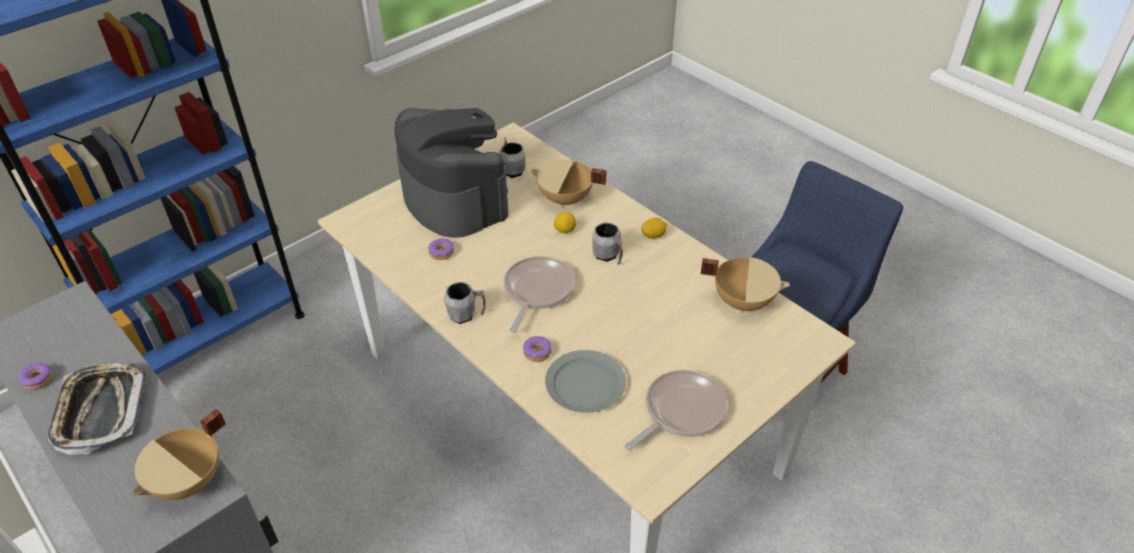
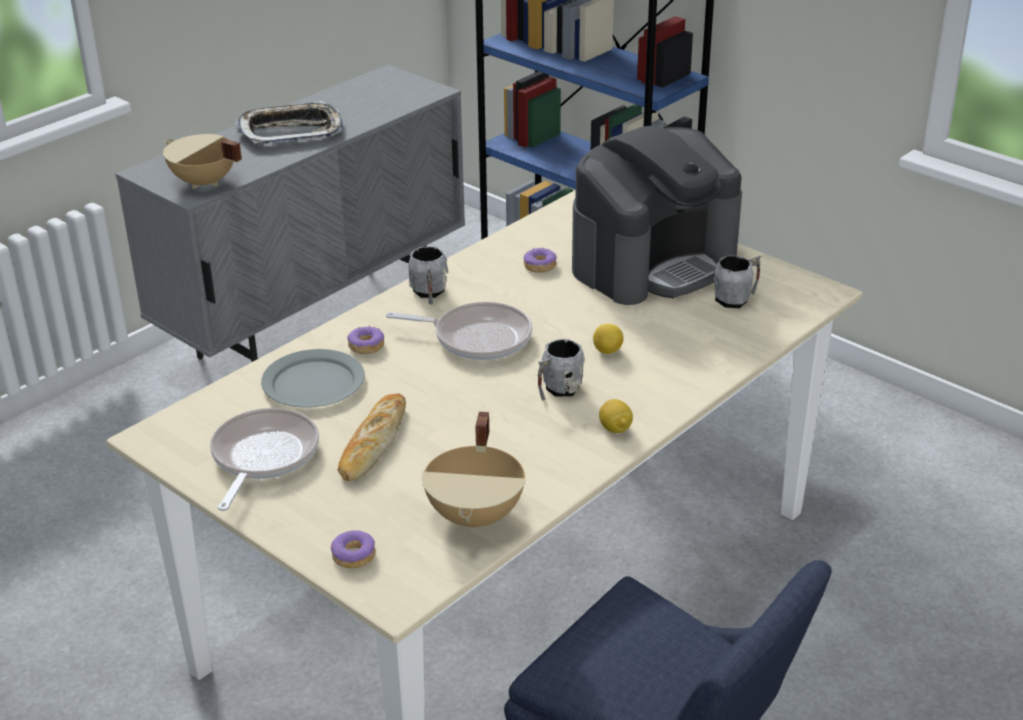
camera: 85 degrees right, 10 degrees down
(38, 379) = (330, 99): donut -> donut (354, 556)
(565, 200) = (678, 347): beige cooking pot -> none
(665, 349) = (373, 443): none -> bread
(680, 411) = (262, 457): frying pan -> frying pan turned 120 degrees counterclockwise

